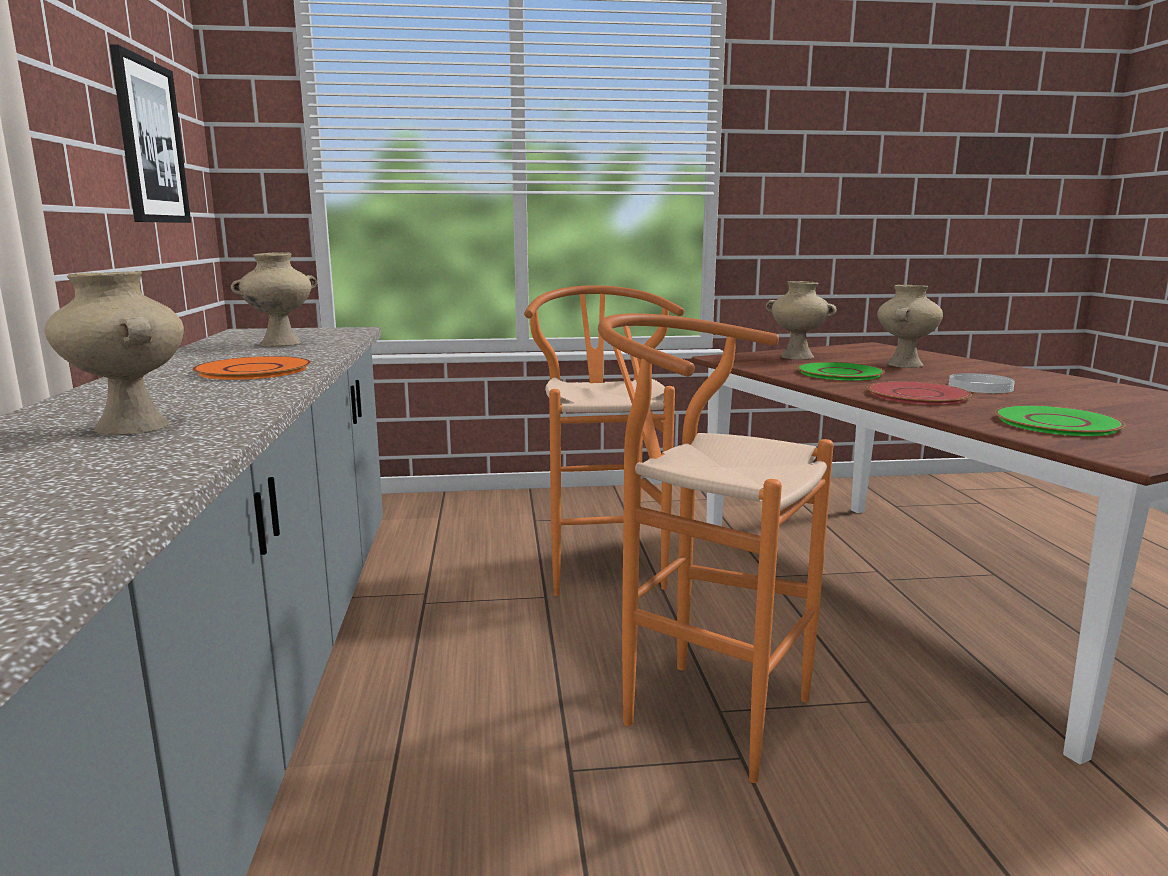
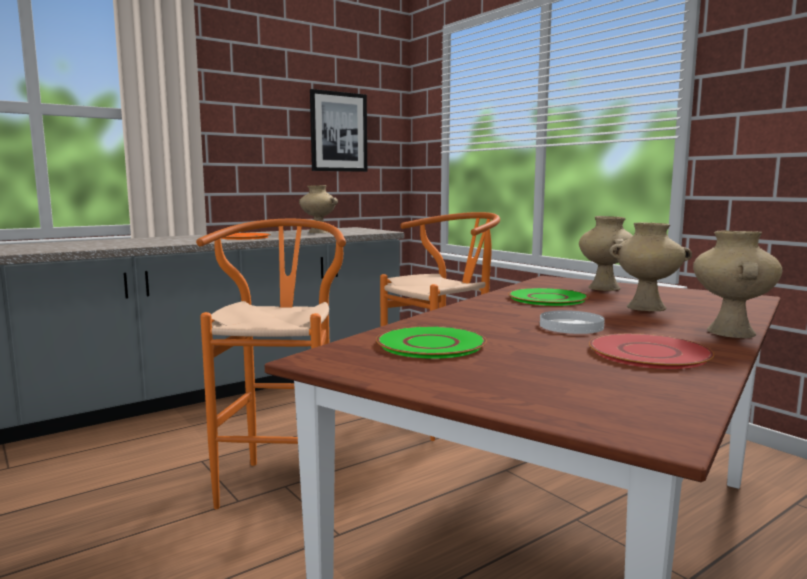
camera: 60 degrees right, 5 degrees down
(130, 427) = (124, 243): beige vase -> beige vase (729, 332)
(917, 395) = (487, 315): red plate -> red plate (649, 353)

